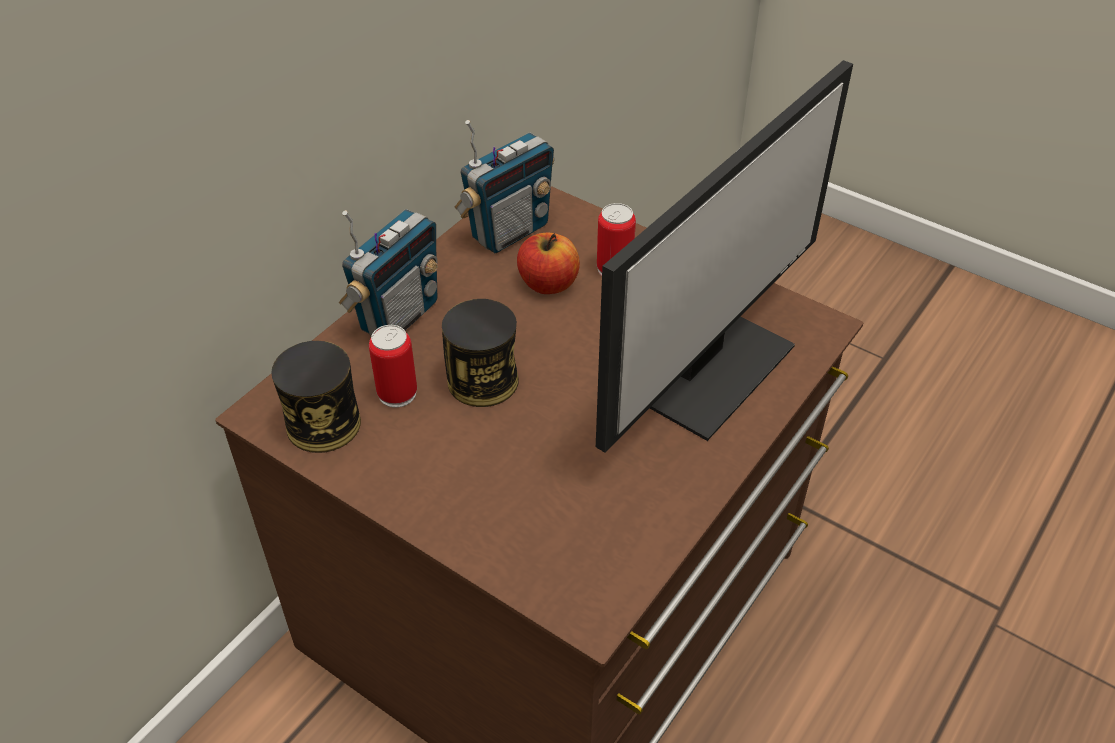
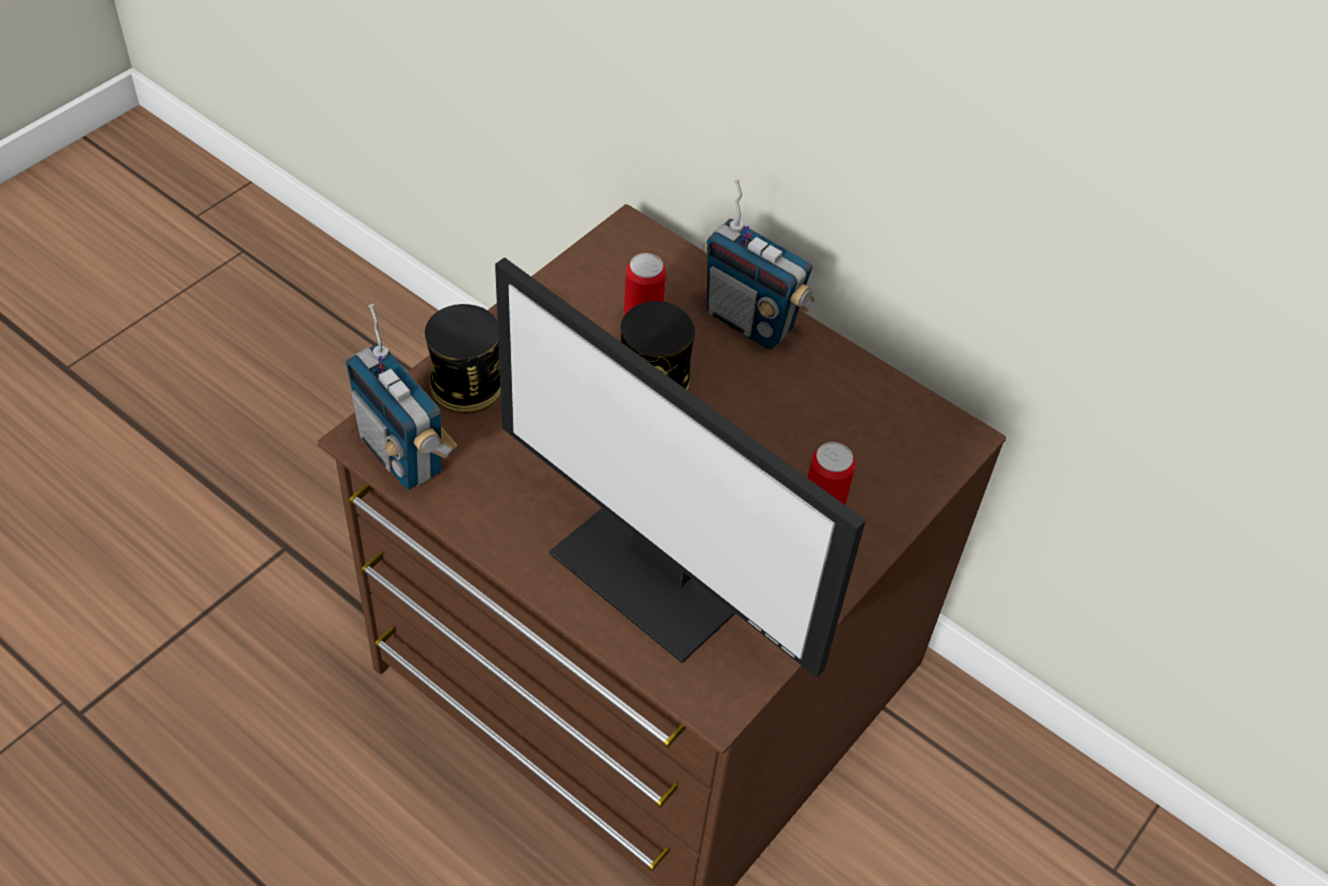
camera: 90 degrees right, 5 degrees up
(323, 424) = (610, 269): can -> can (466, 385)
(509, 231) = (888, 417): radio -> radio (403, 454)
(548, 283) = (798, 445): apple -> none

